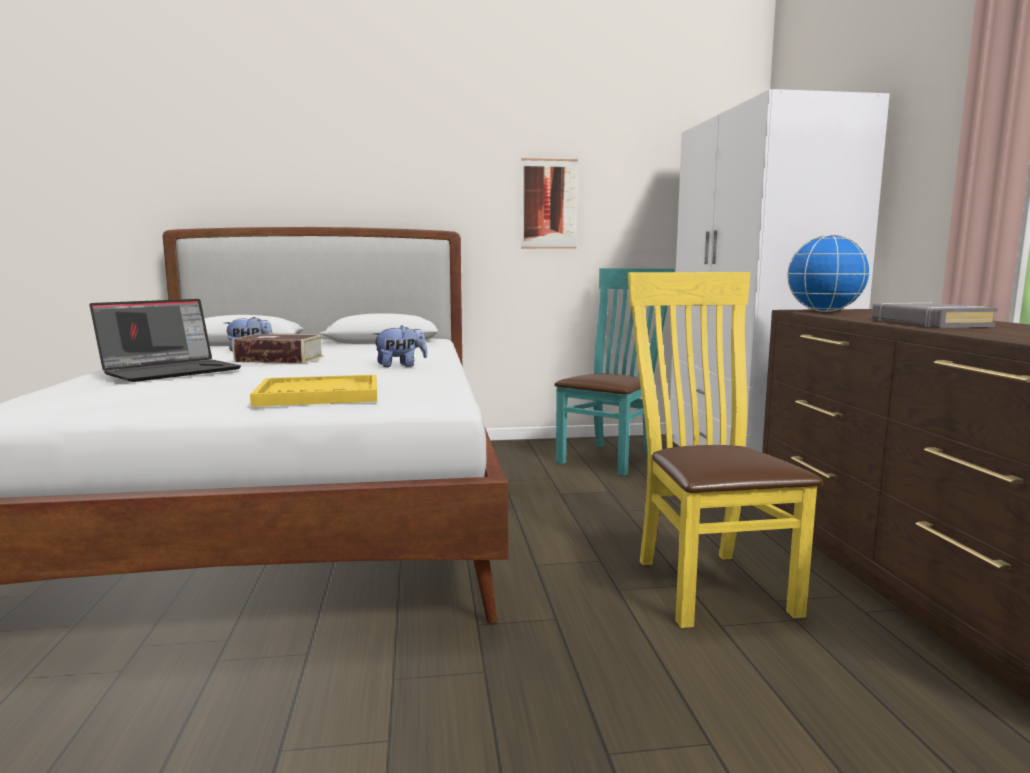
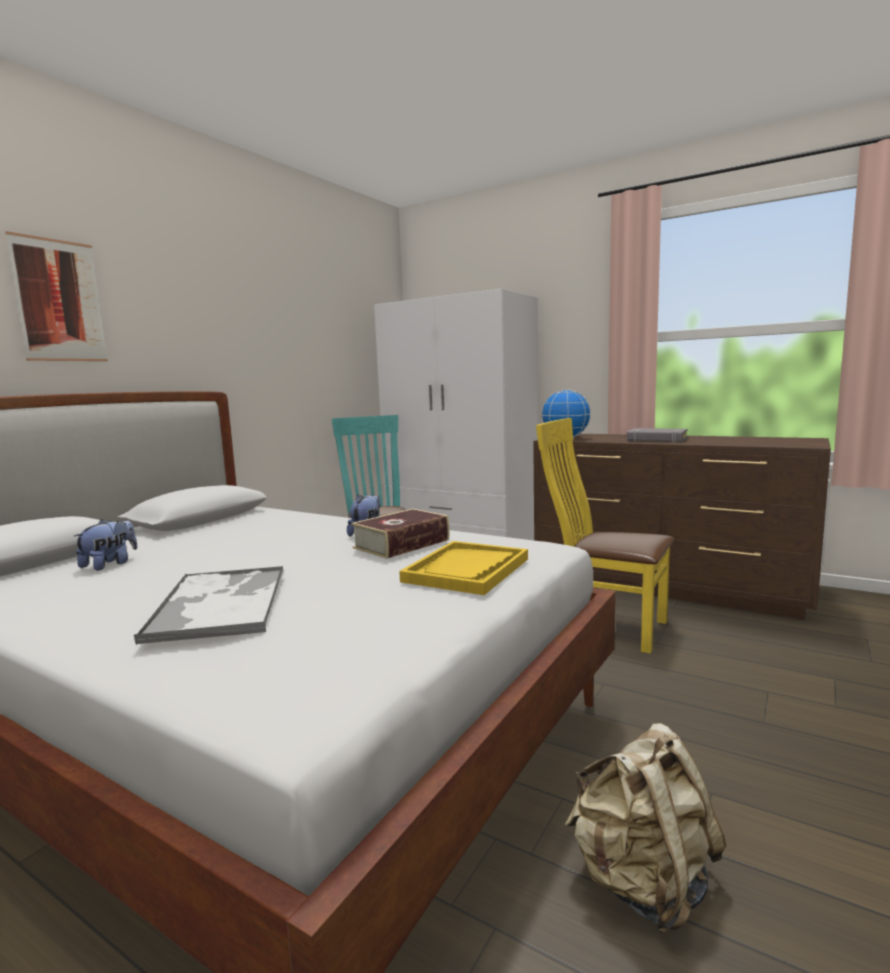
camera: 50 degrees left, 0 degrees up
(172, 371) = (221, 603): laptop -> tray
(206, 727) = (642, 883): none -> beige backpack
(280, 359) = (230, 559): book -> book (401, 544)
(549, 204) = (282, 361): picture -> picture (59, 301)

